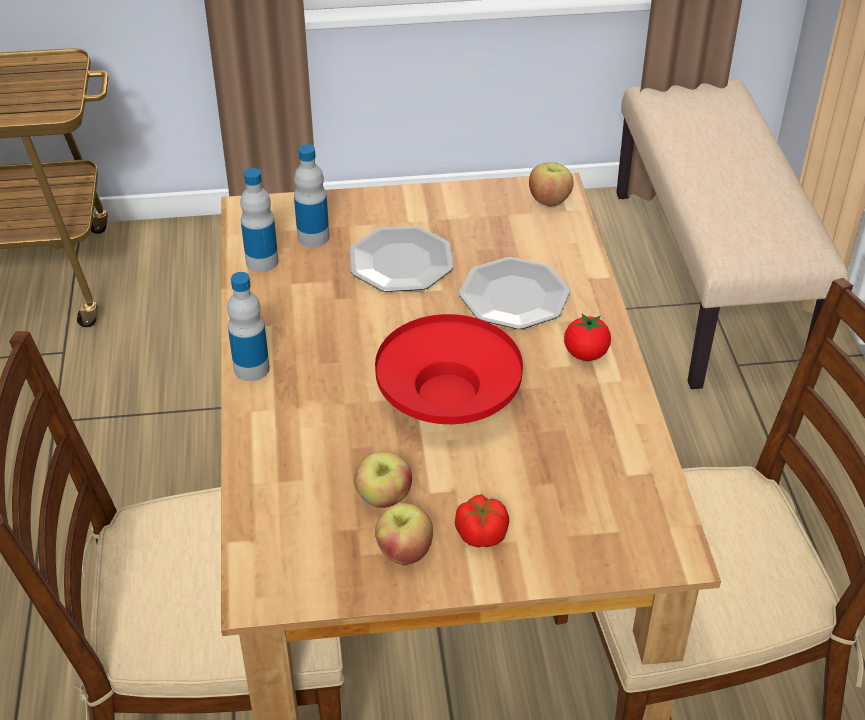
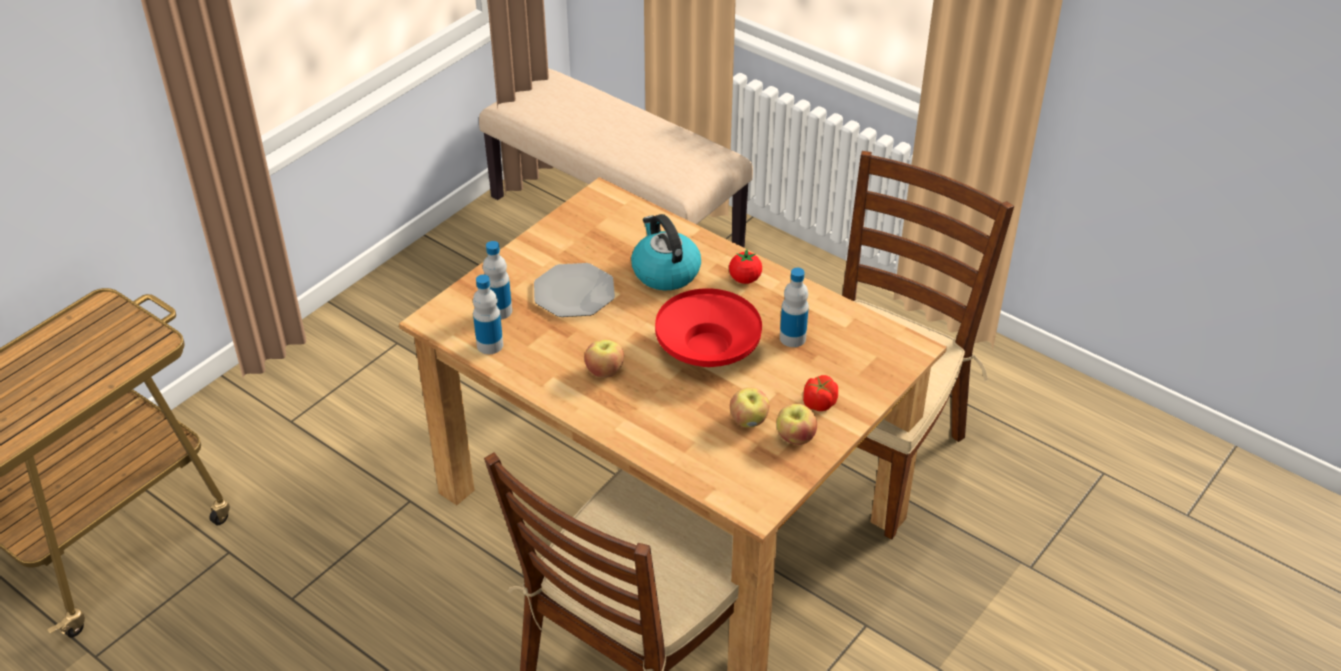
camera: 45 degrees left, 0 degrees up
(251, 369) = (579, 407): bottle -> bottle (792, 338)
(514, 296) = (665, 272): plate -> kettle
(550, 200) = (606, 203): apple -> apple (604, 371)

